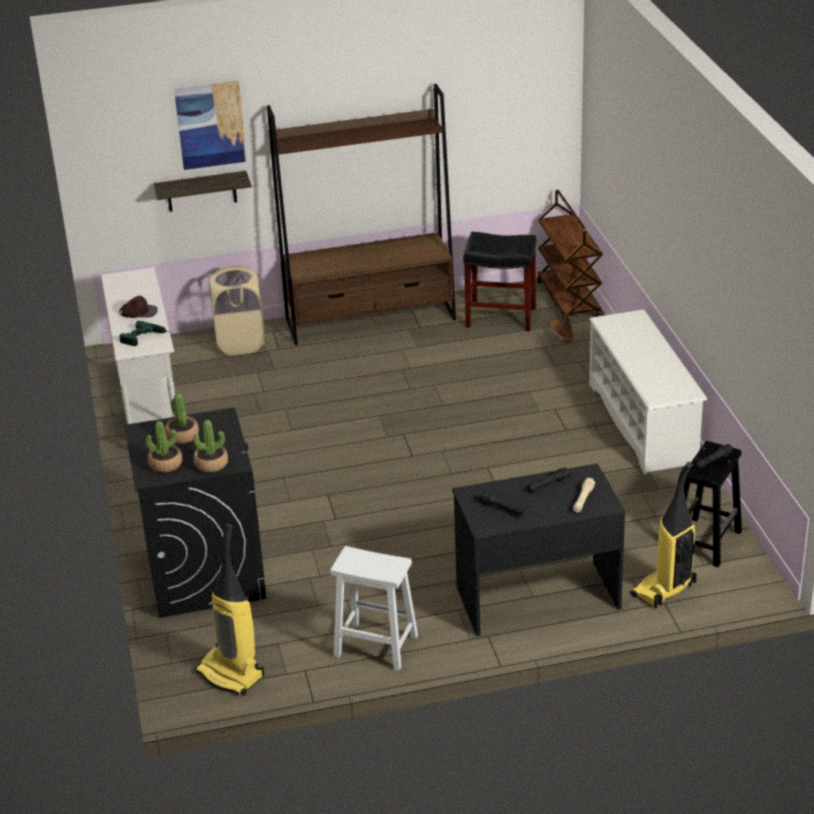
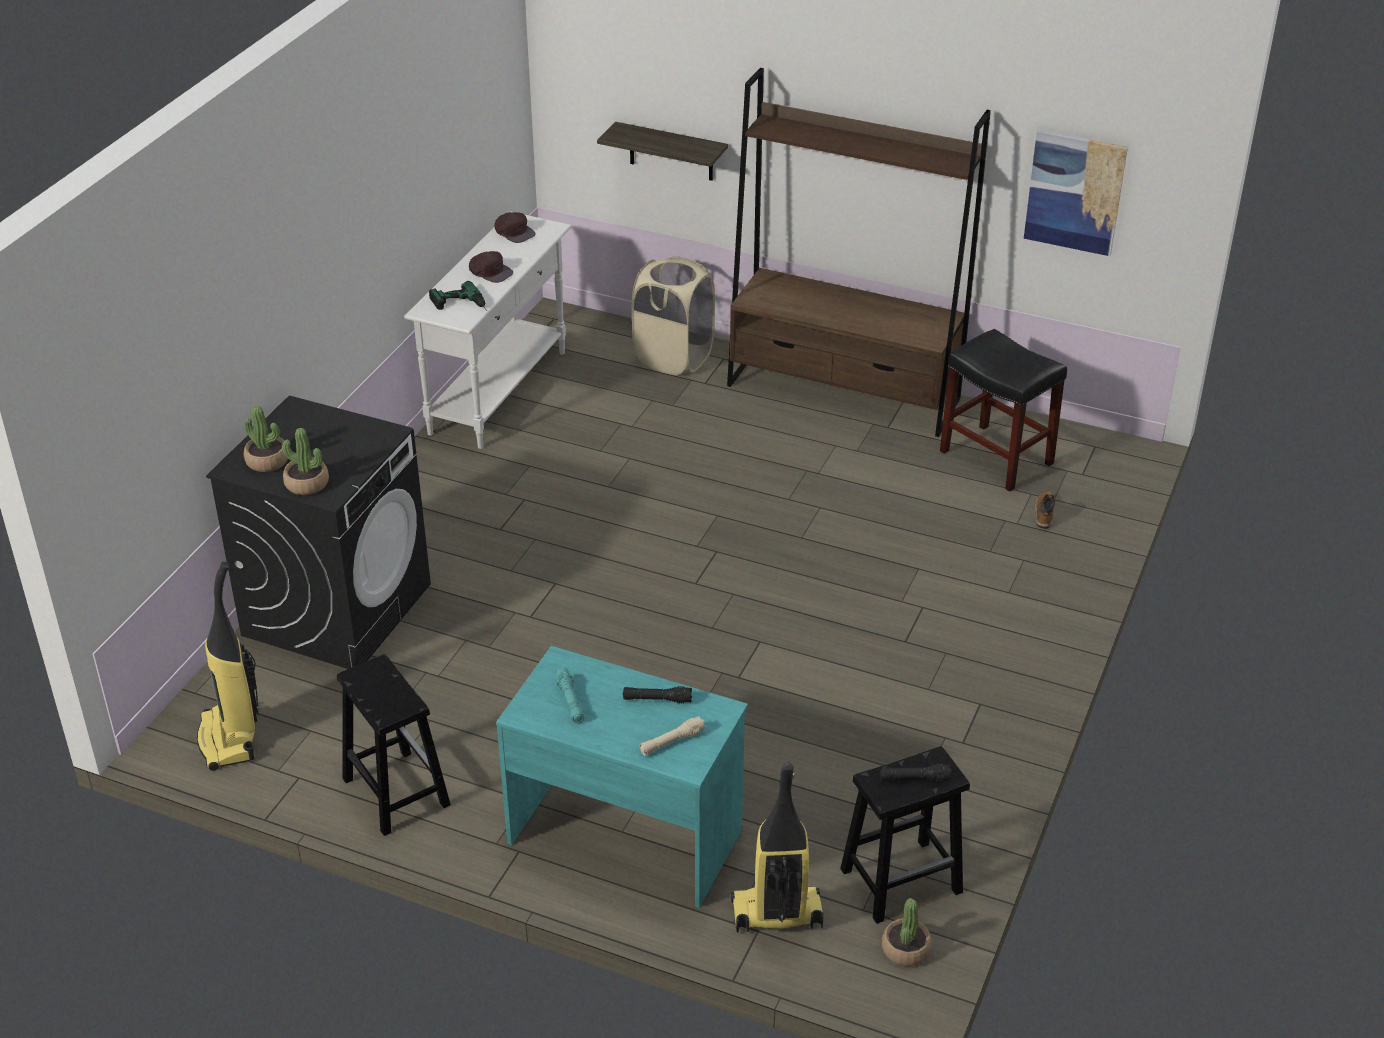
camera: 35 degrees right, 5 degrees up
(122, 284) = (514, 232): none -> brown cap
(182, 436) = (323, 436): potted plant -> potted plant (905, 949)
(210, 125) = (691, 70): picture -> picture (1075, 192)
(374, 646) = (394, 791): white stool -> black stool
(502, 508) = (570, 701): black flashlight -> turquoise flashlight
(536, 596) = (625, 834): black desk -> turquoise desk
(569, 301) = (1105, 474): brown cart -> none
(642, 423) = (1008, 681): white shoe rack -> none

